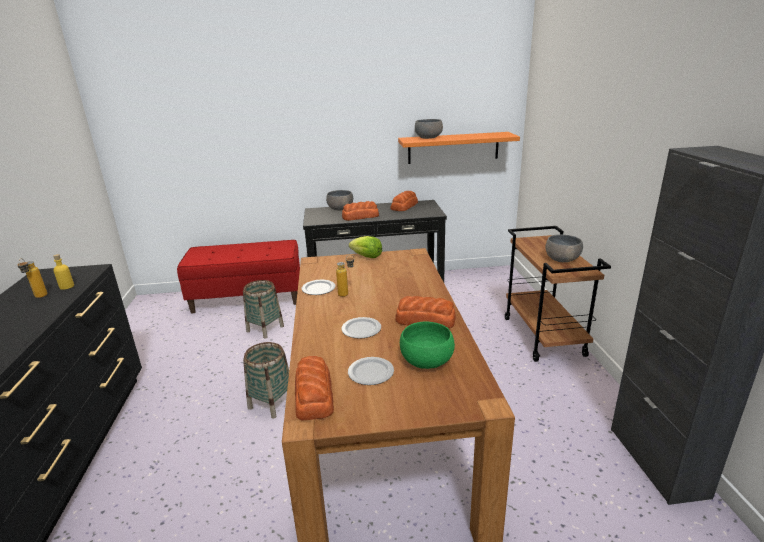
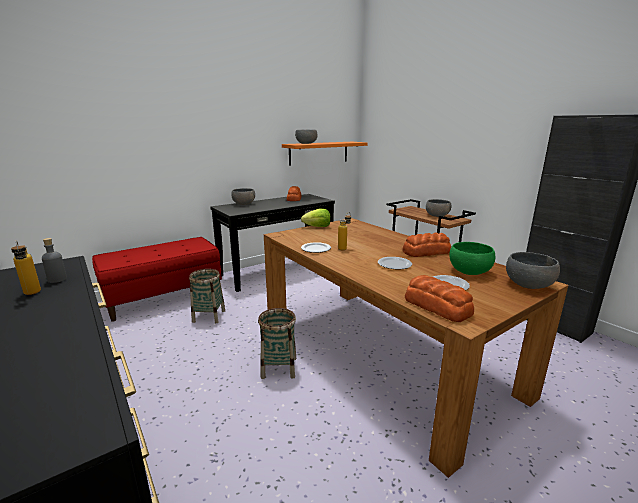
camera: 30 degrees left, 5 degrees down
(67, 286) = (57, 279): yellow bottle -> grey bottle
(360, 216) = (269, 206): bread -> none
(462, 400) = (529, 284): none -> grey bowl

